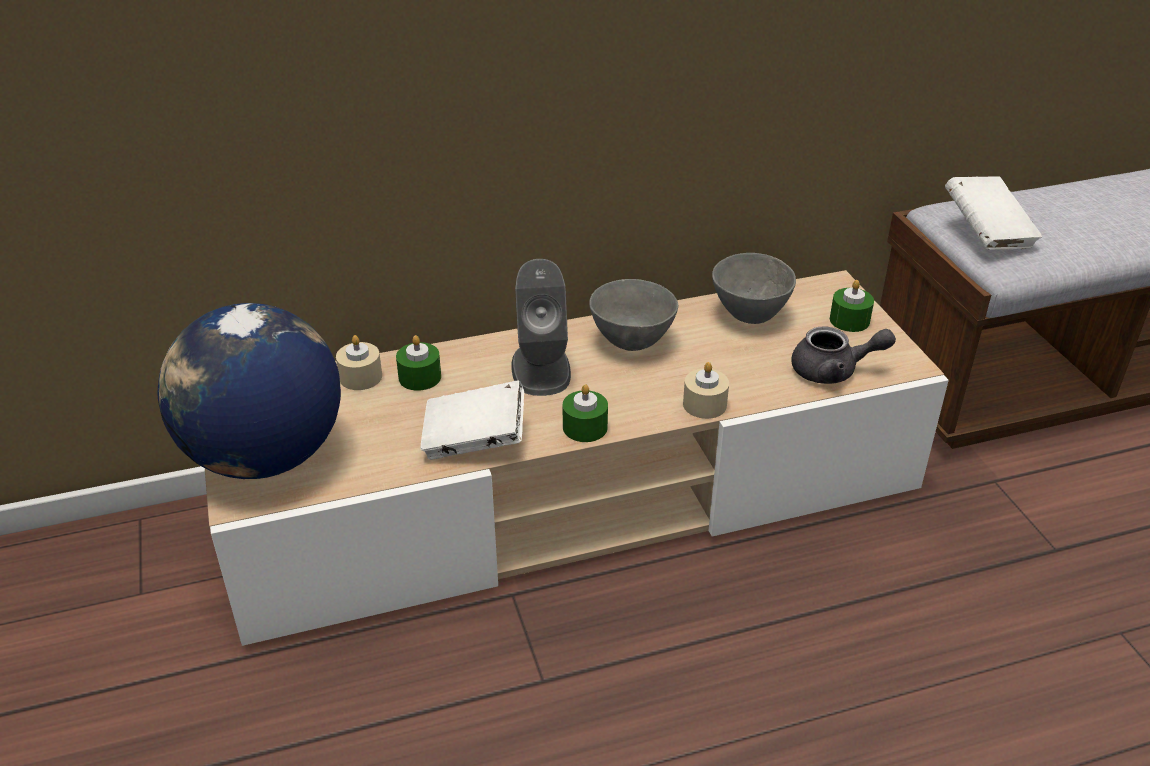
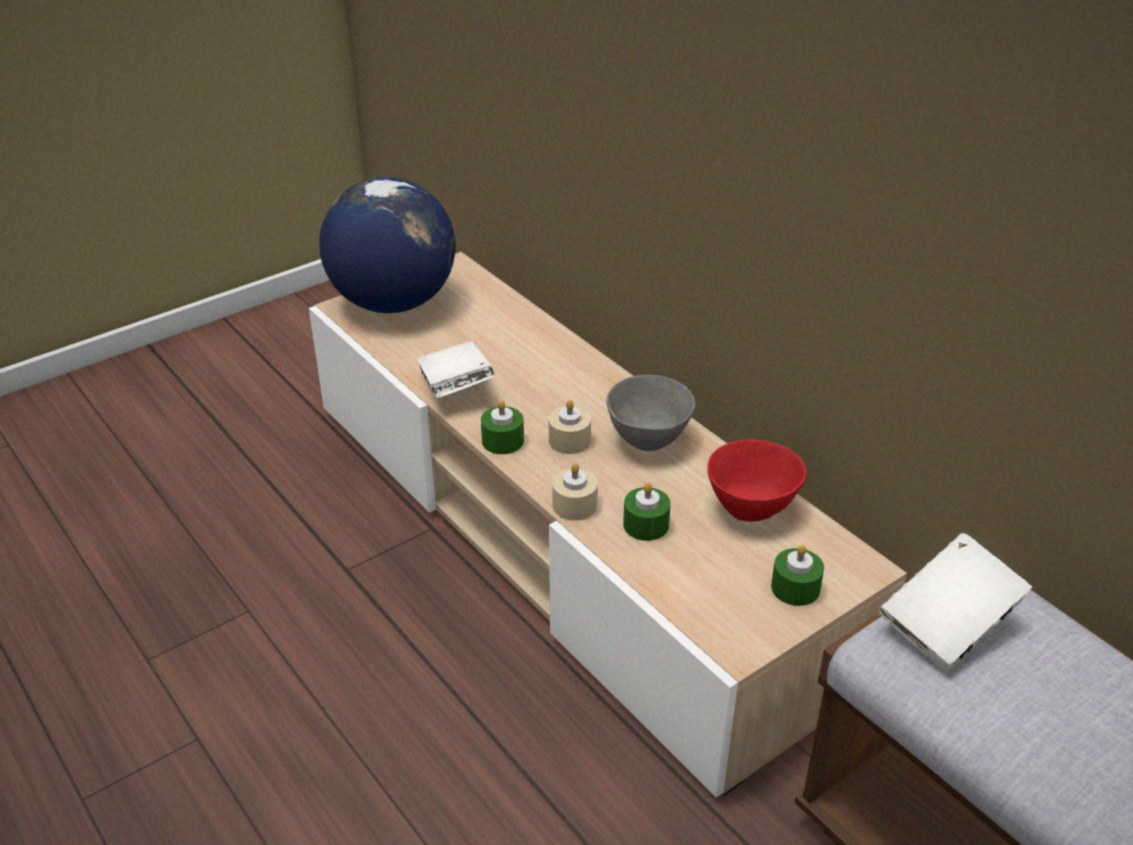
camera: 70 degrees right, 0 degrees up
(360, 377) = (509, 314): beige candle -> beige candle (569, 440)
(420, 377) = (524, 340): green candle -> green candle (646, 525)
(540, 368) = (573, 398): grey speaker -> none
(748, 314) = (751, 509): grey bowl -> red bowl
(833, 371) = (685, 587): grey teapot -> none

